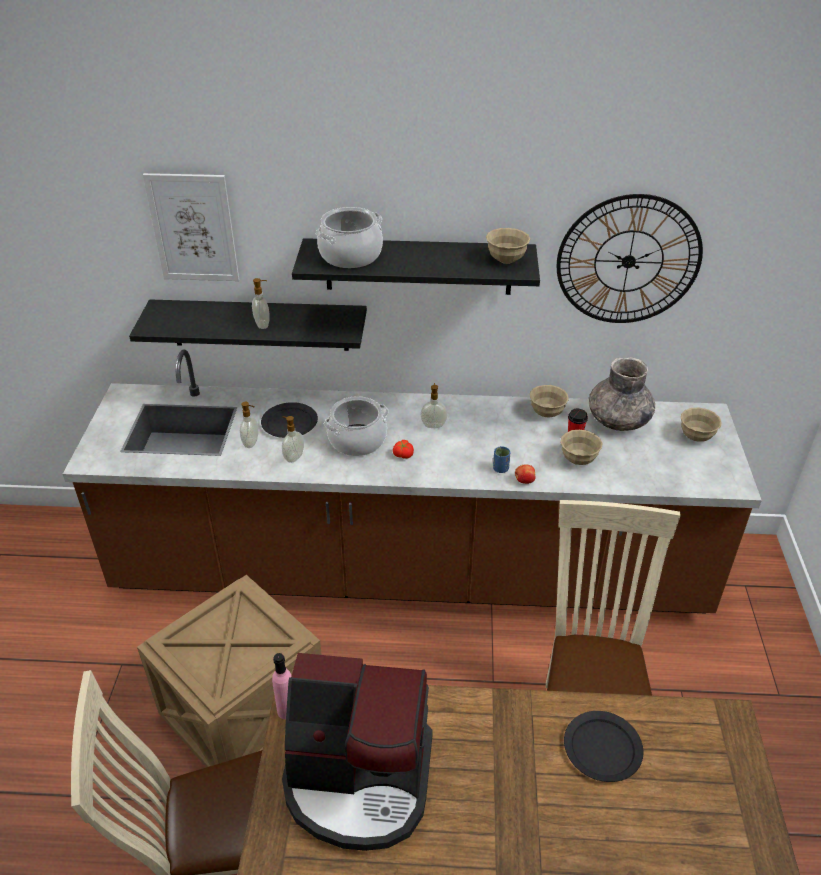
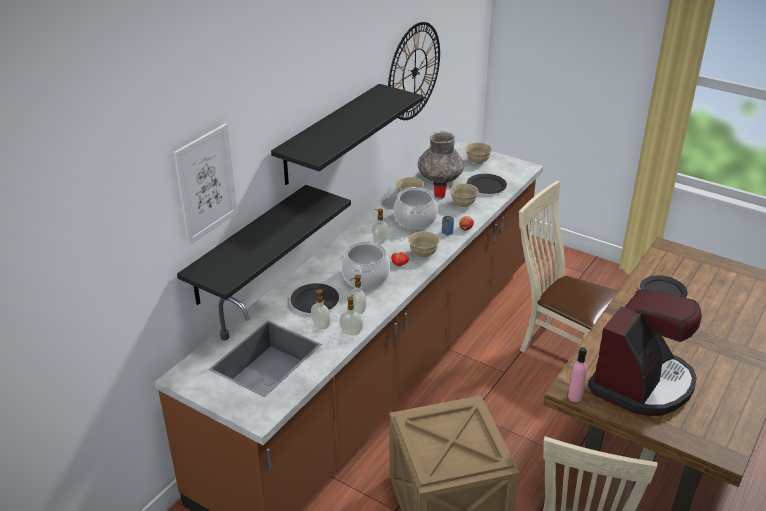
camera: 60 degrees left, 5 degrees down
(263, 324) = (283, 230): soap dispenser -> soap dispenser (351, 332)
(350, 256) = (321, 140): cooking pot -> cooking pot (415, 219)
(506, 260) = (388, 96): beige bowl -> beige bowl (423, 254)
(644, 464) = (486, 185): none -> black plate

